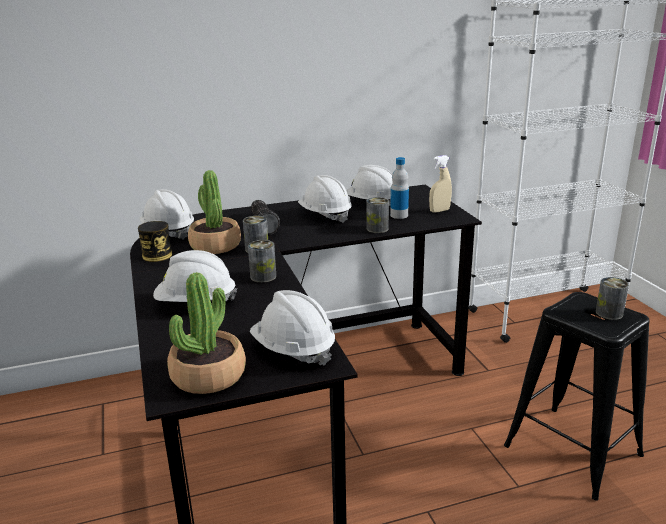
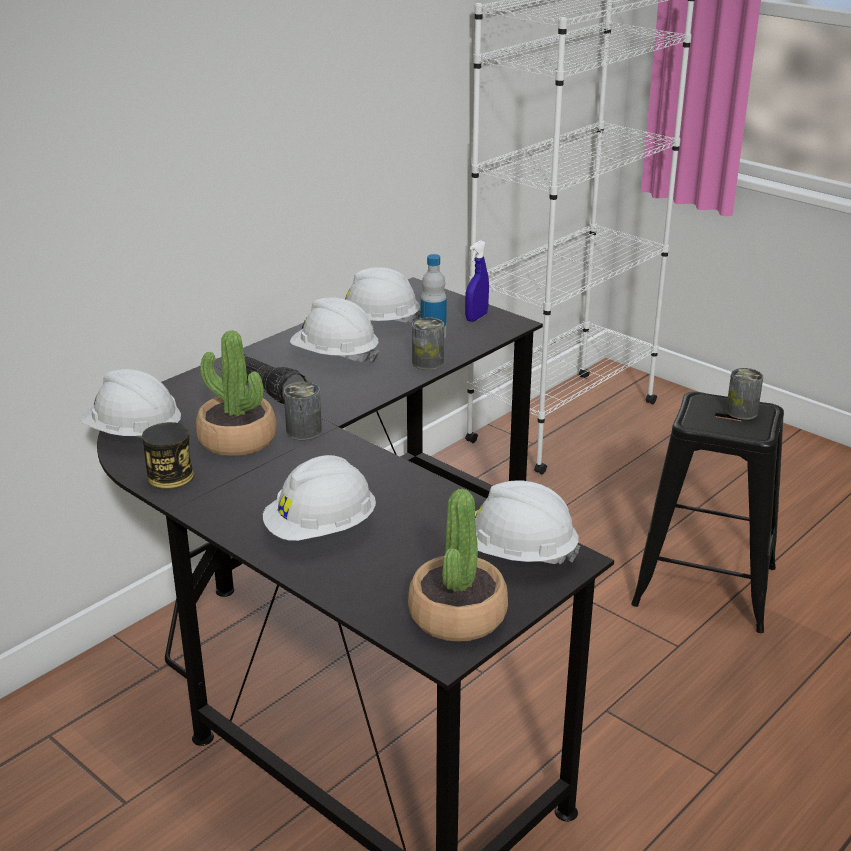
camera: 30 degrees left, 5 degrees up
(263, 276) = (363, 469): can -> none
(439, 211) = (476, 317): beige spray bottle -> blue spray bottle

